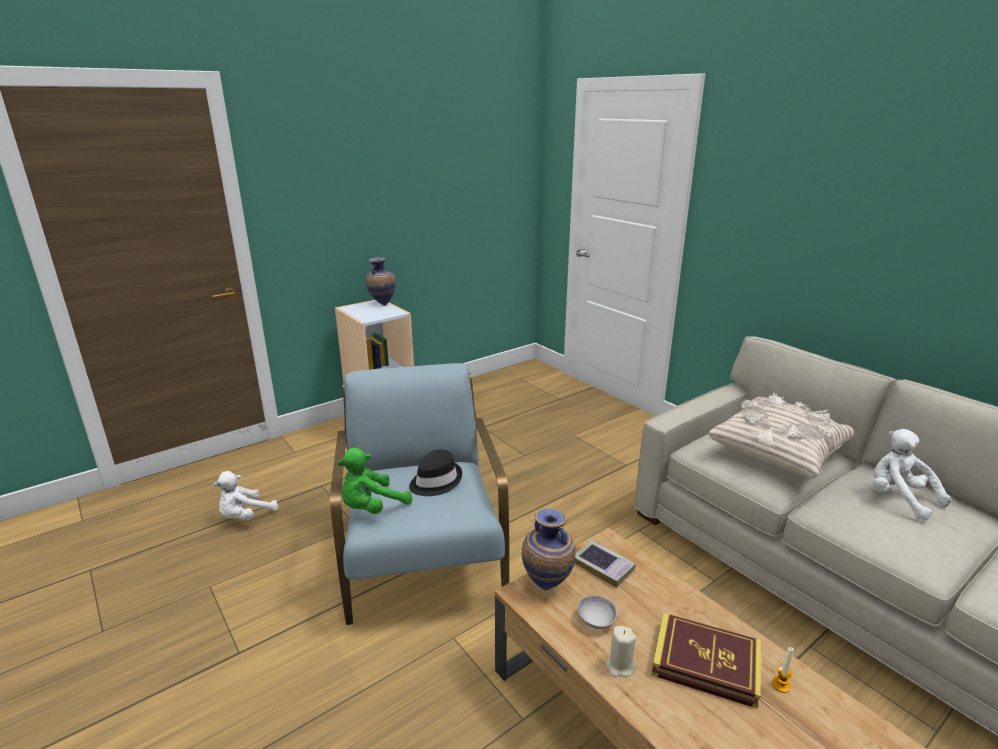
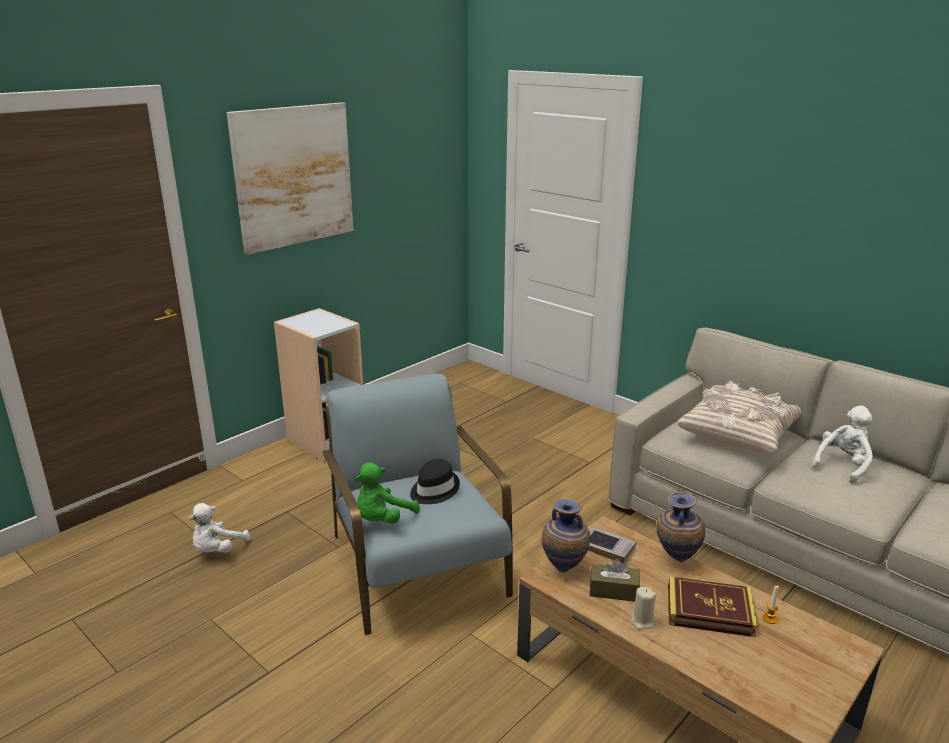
camera: 10 degrees left, 0 degrees up
(358, 171) = (293, 176): none -> picture
(382, 304) = (324, 315): vase -> vase (676, 559)
(596, 620) = (613, 591): grey bowl -> brown tissue box
(898, 498) = (843, 465): white plush toy -> white plush toy turned 90 degrees clockwise

